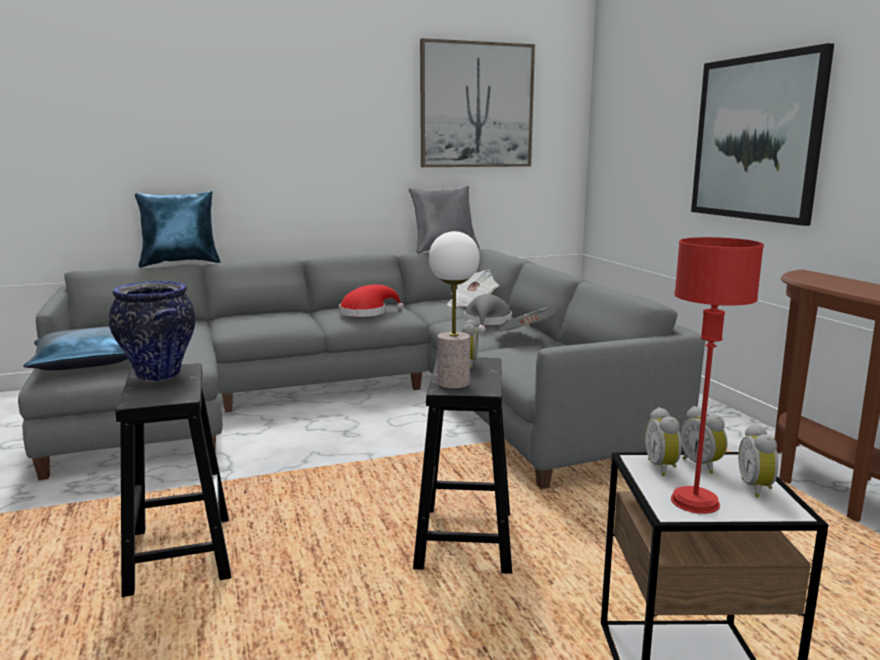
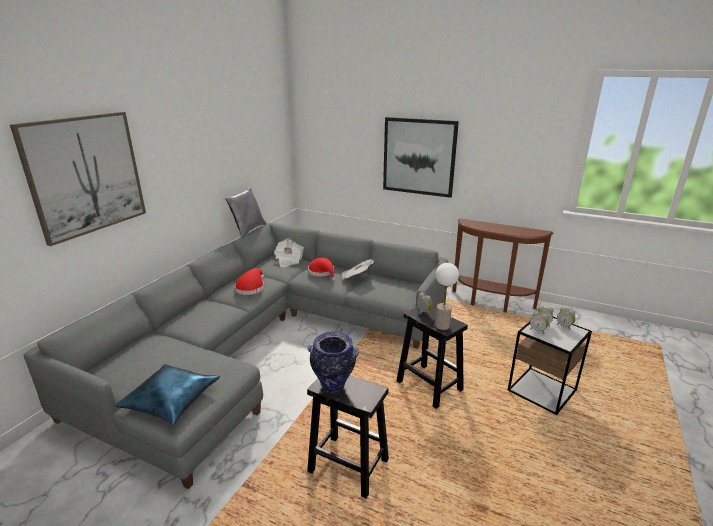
camera: 45 degrees left, 10 degrees up
(181, 263) = (113, 298): blue pillow -> none
(476, 105) = (247, 136): picture -> picture (86, 175)
(487, 322) = (322, 272): grey hat -> red hat
(695, 501) = (563, 339): red table lamp -> none

